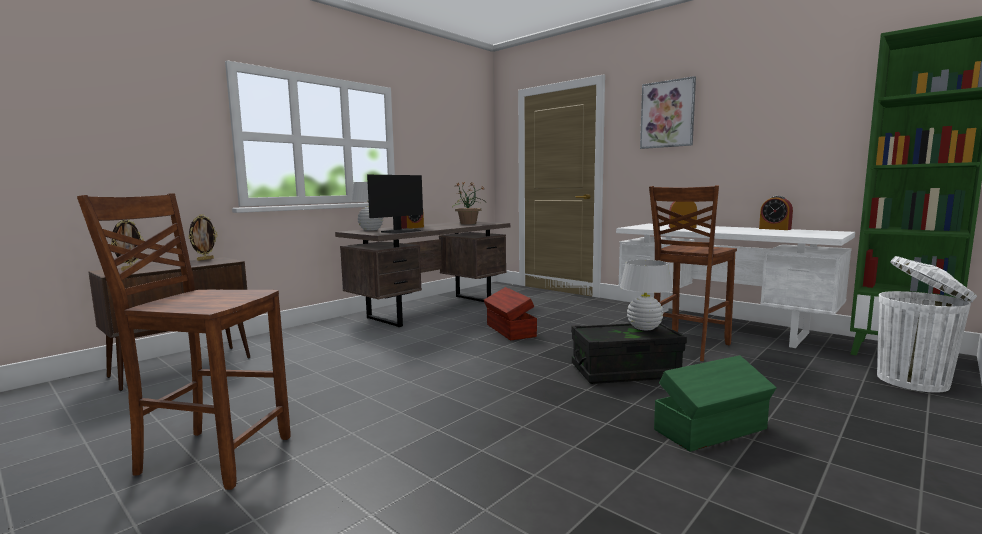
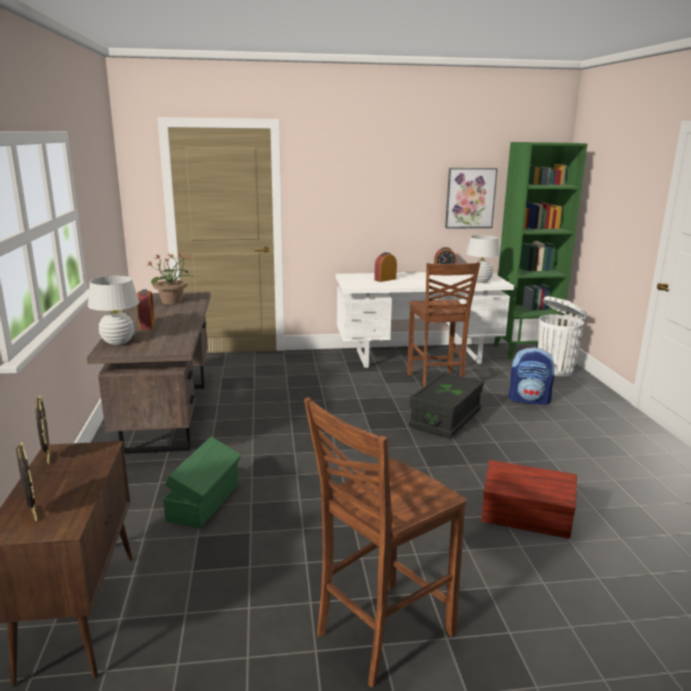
camera: 50 degrees left, 10 degrees up
(401, 231) = (174, 337): monitor -> none
(510, 330) = (299, 414): brown storage box -> brown storage box (526, 520)
(644, 328) = (449, 382): white table lamp -> white table lamp (480, 281)
(667, 114) = (350, 170): picture -> picture (470, 198)
(712, 430) = (550, 440): green storage box -> green storage box (205, 502)
(783, 391) = (529, 400): none -> backpack

